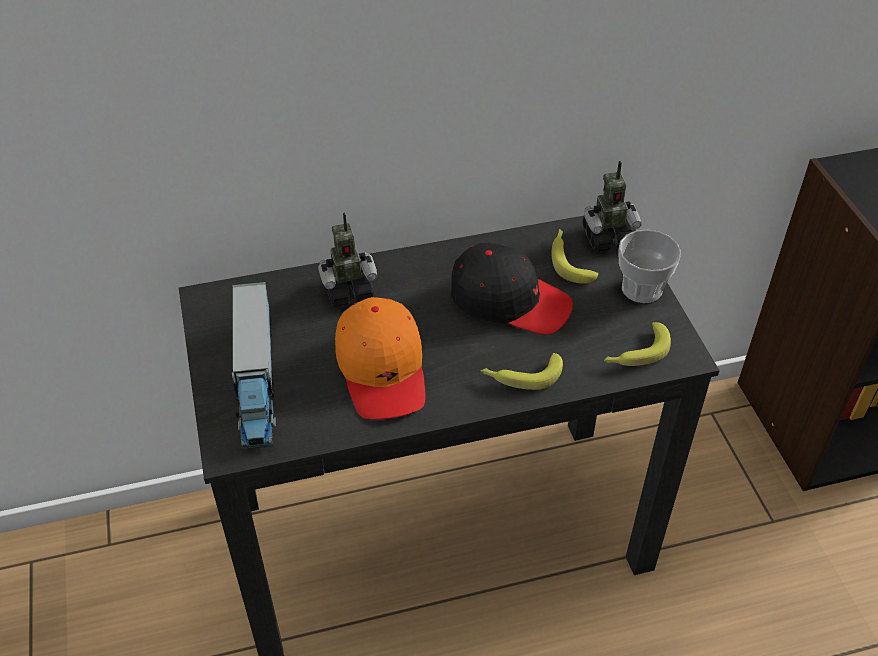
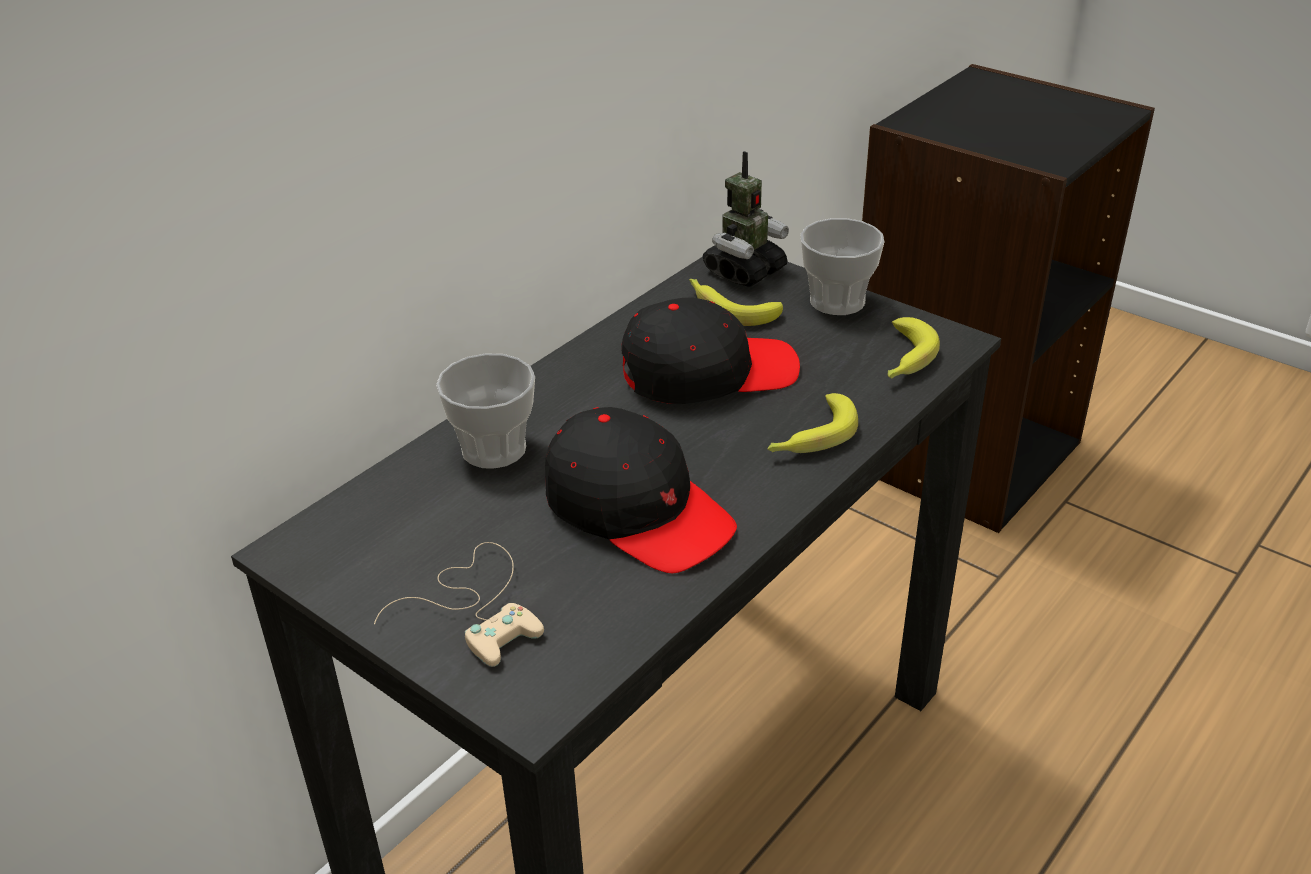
camera: 35 degrees left, 10 degrees down
(256, 379) = (477, 605): toy truck -> beige game controller
(348, 290) = (494, 449): toy robot -> cup
(382, 369) = (638, 510): orange cap -> black cap

